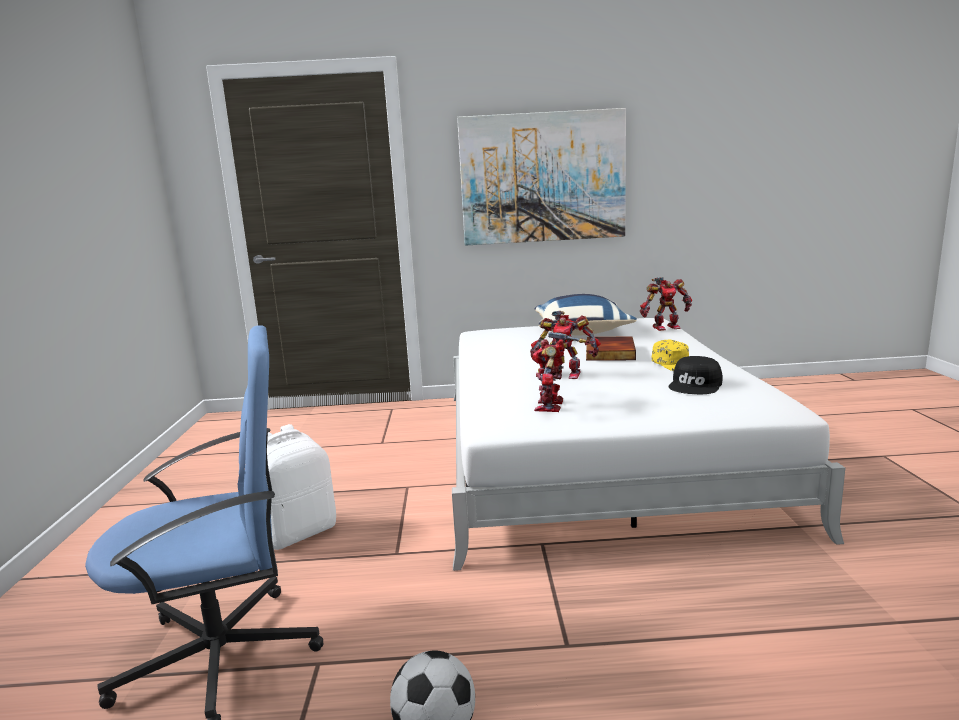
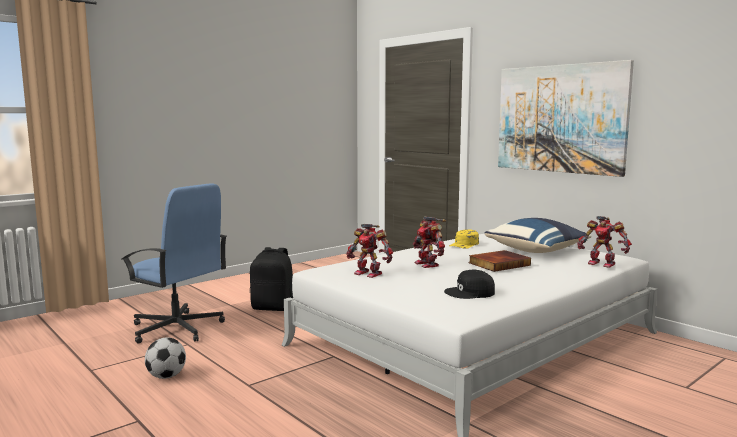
camera: 50 degrees right, 5 degrees down
(297, 532) = (273, 308): white backpack -> black backpack
(552, 406) = (369, 273): toy robot -> toy robot turned 120 degrees counterclockwise
(675, 363) = (512, 282): yellow cap -> yellow cap (464, 245)

